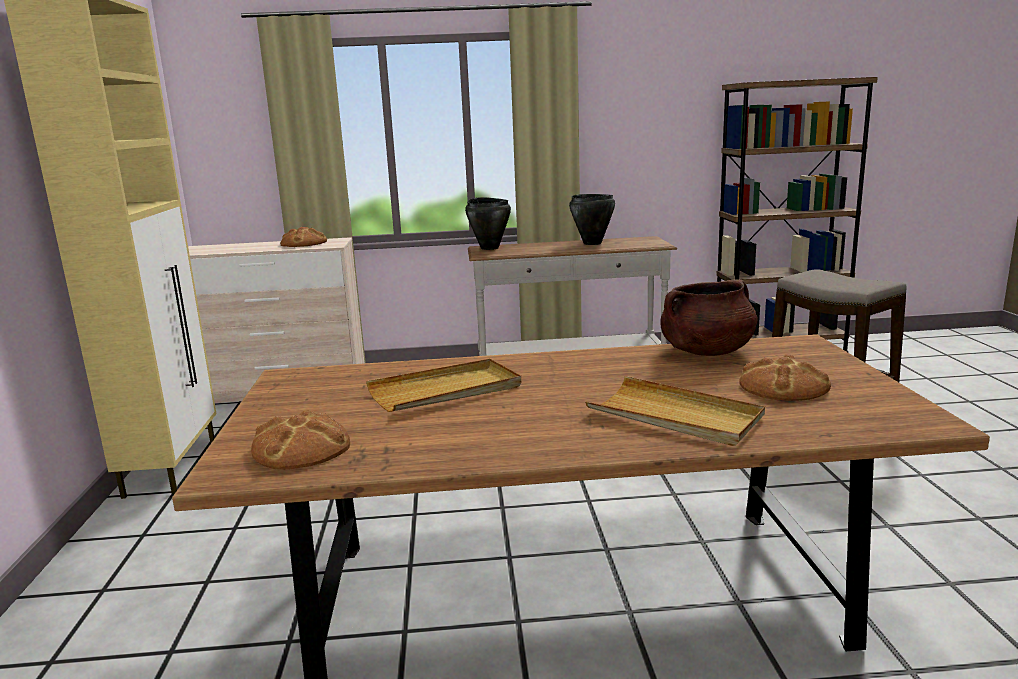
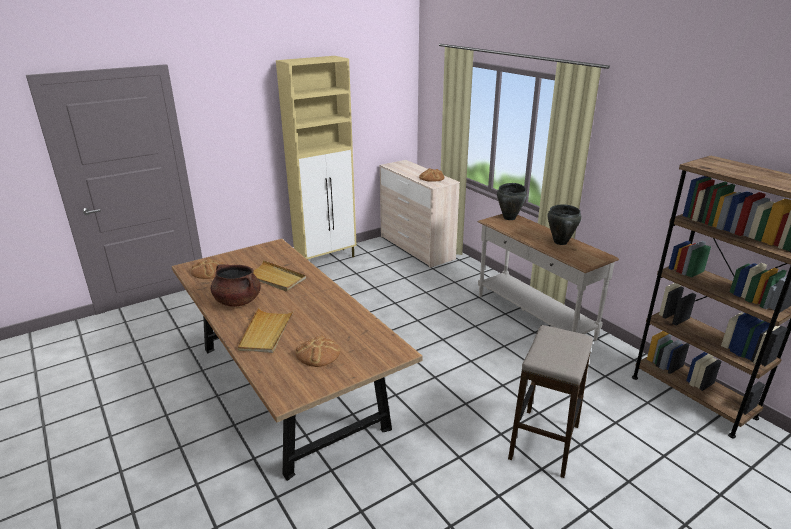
camera: 60 degrees right, 10 degrees up
(706, 351) = (363, 325): brown cooking pot -> brown cooking pot (237, 301)

